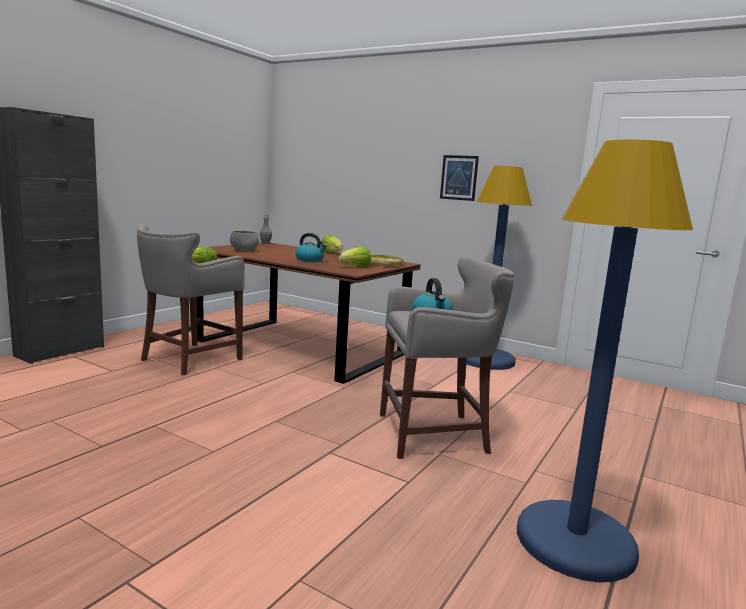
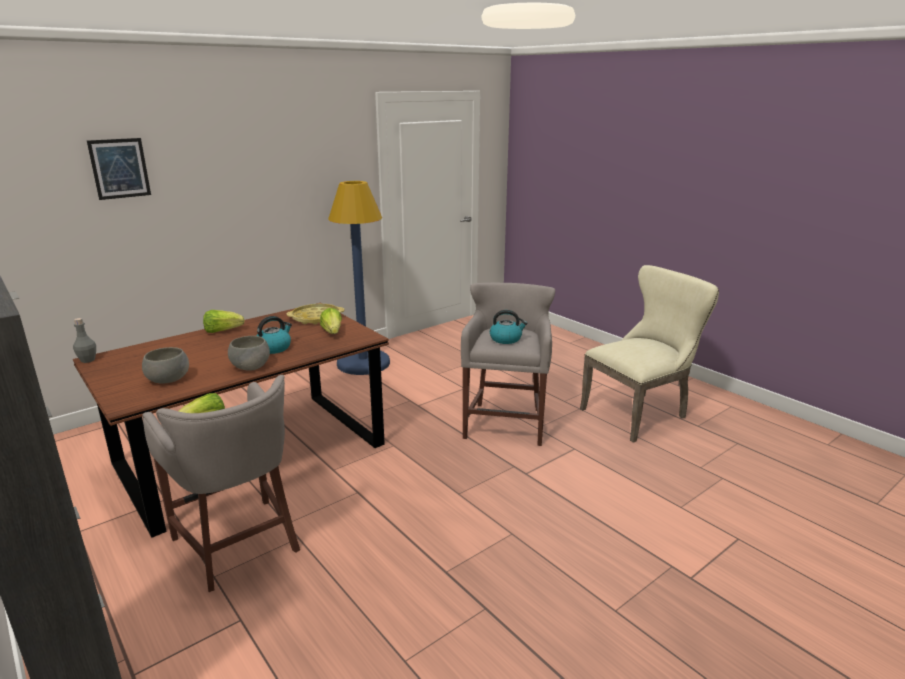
camera: 70 degrees left, 10 degrees up
(273, 258) = (250, 366): none -> grey bowl
(459, 177) = (270, 196): picture -> picture (119, 168)
(575, 541) = (640, 413): blue floor lamp -> beige chair

